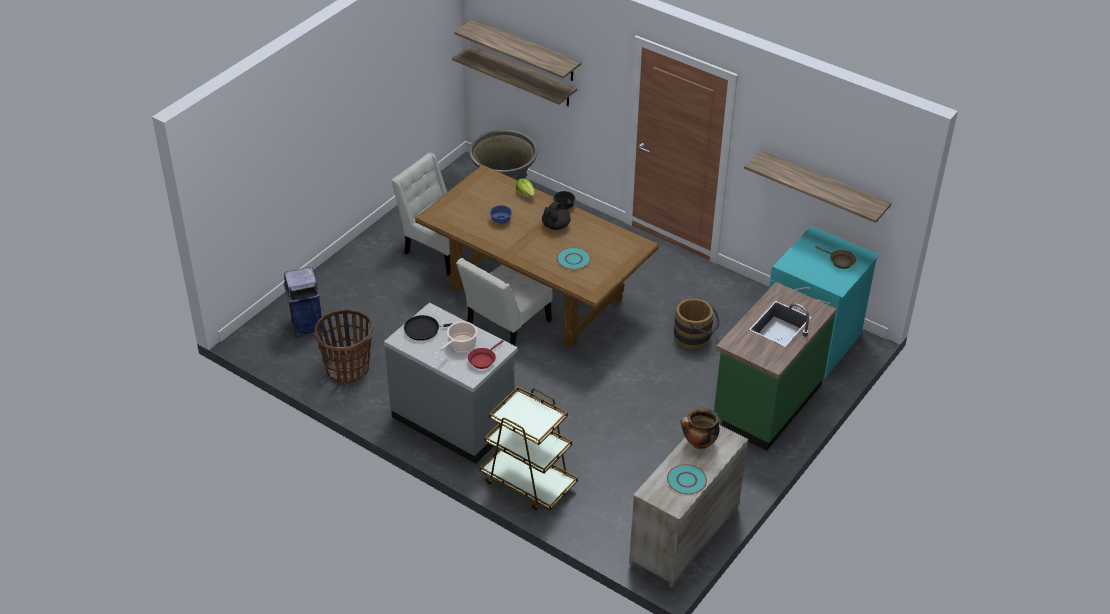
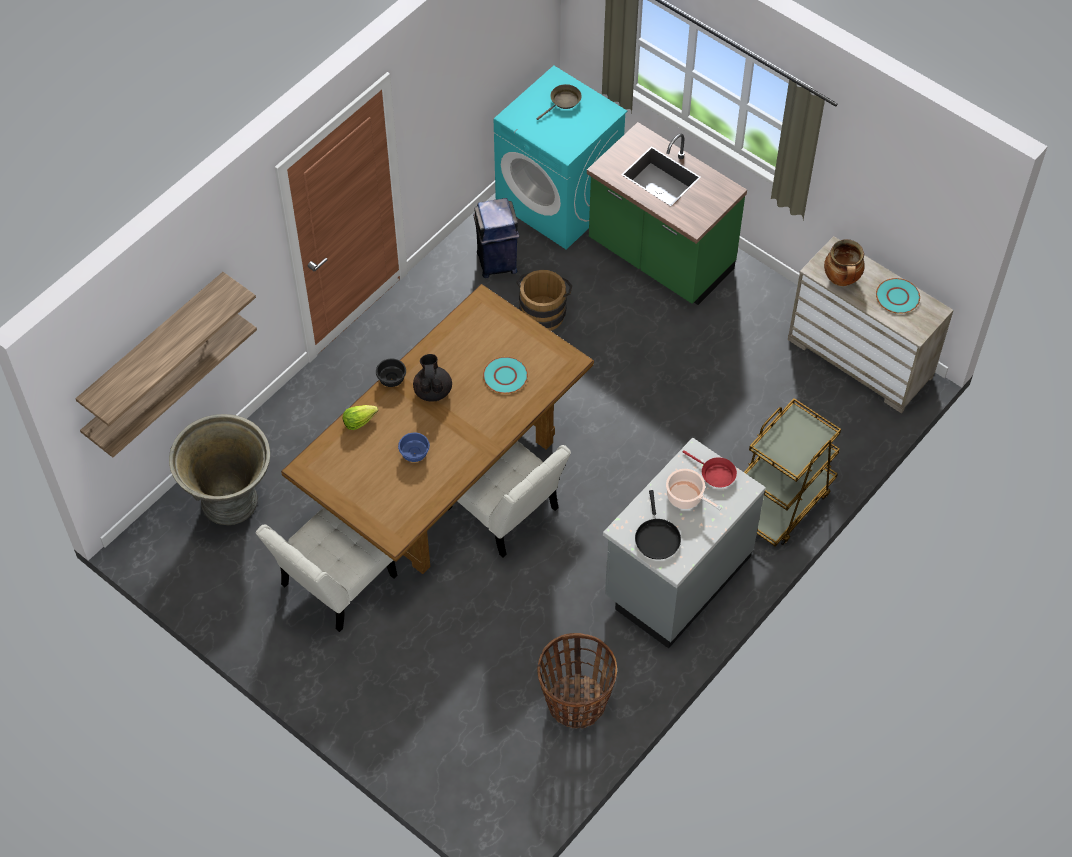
camera: 85 degrees left, 15 degrees up
(306, 325) = (483, 757): blue trash can -> blue trash can (497, 263)
(556, 225) = (432, 390): black teapot -> black teapot turned 45 degrees clockwise
(823, 187) = (487, 73): shelf -> none

